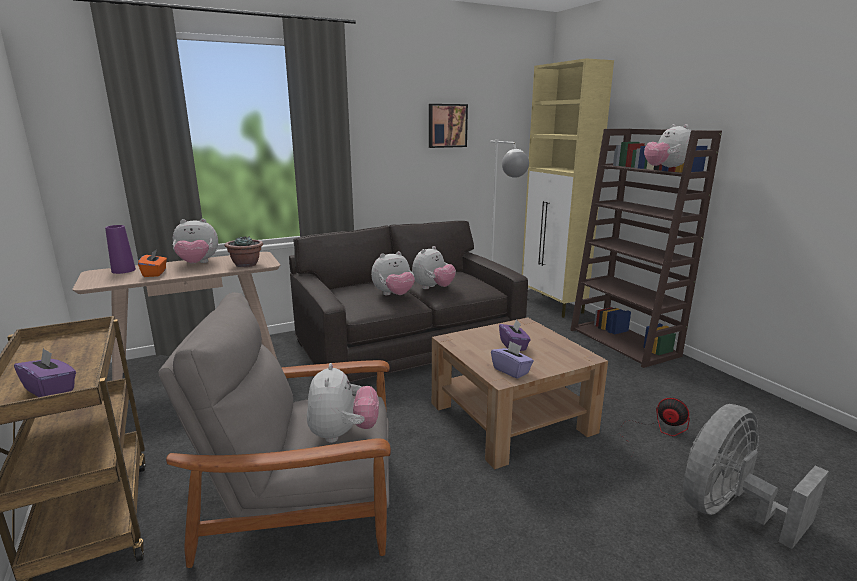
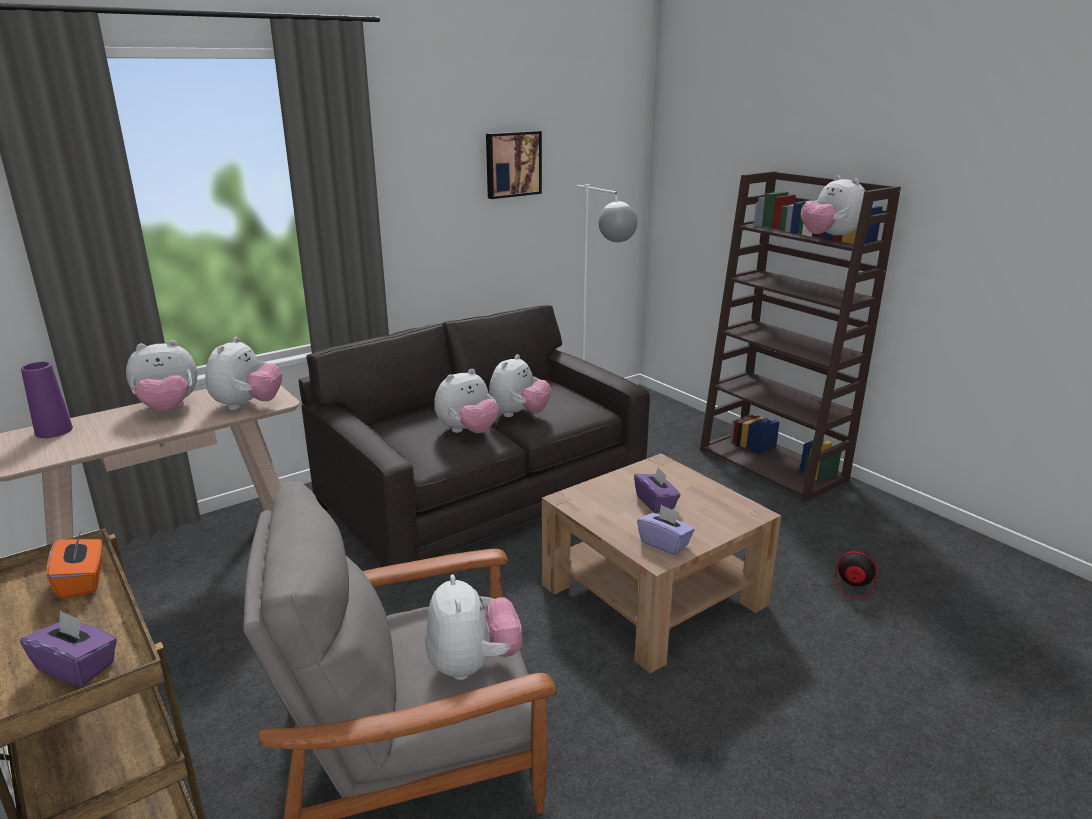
camera: 10 degrees left, 5 degrees up
(155, 273) = (110, 433): orange tissue box -> orange tissue box (82, 581)
(246, 264) = (247, 406): potted plant -> plush toy
(552, 305) = (667, 412): beige cabinet -> none
(728, 511) = (937, 694): grey fan -> none

